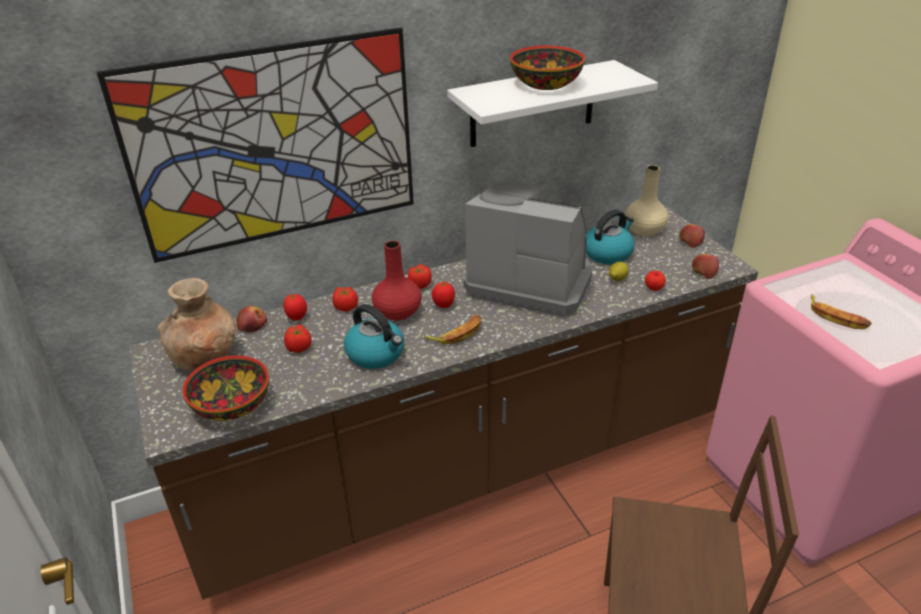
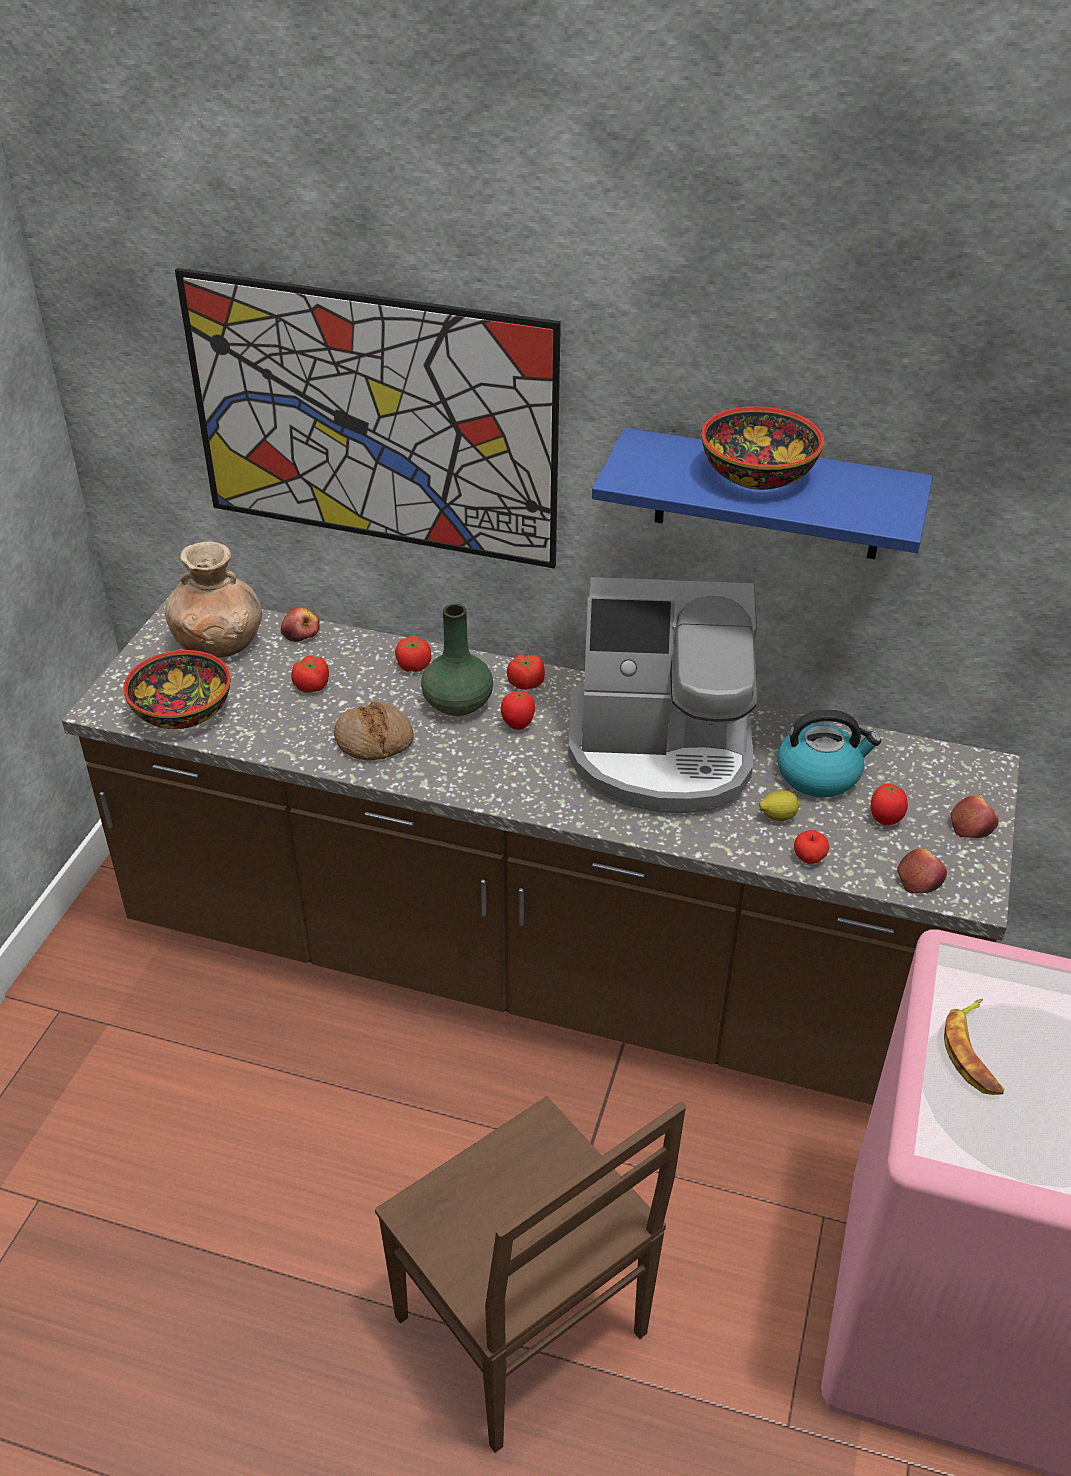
camera: 40 degrees right, 5 degrees up
(297, 317) = (351, 649): tomato -> tomato (885, 820)
(376, 354) = (374, 740): kettle -> bread
(398, 313) = (457, 704): red vase -> green vase
(457, 333) = (486, 768): banana -> none
(529, 281) = (661, 752): coffee machine -> coffee machine turned 120 degrees clockwise
(532, 104) = (769, 495): white shelf -> blue shelf
(644, 230) = (926, 771): beige vase -> none

